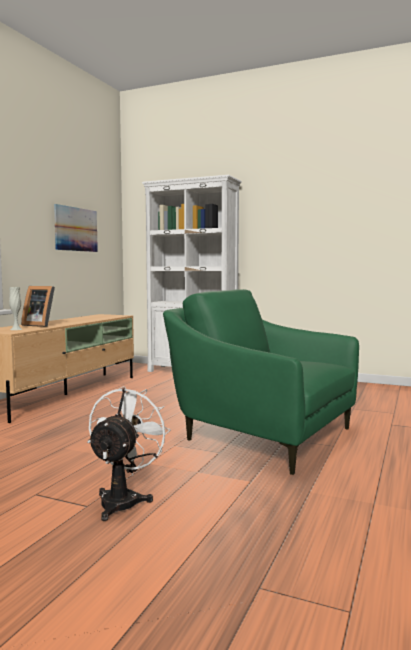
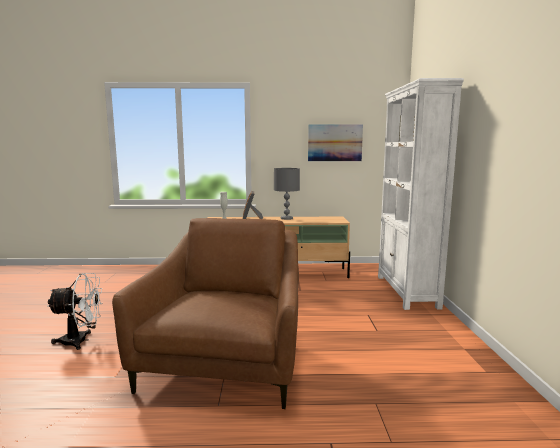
camera: 65 degrees right, 5 degrees up
(66, 320) = (286, 218): none -> grey table lamp
(260, 435) = (227, 361): green armchair -> brown armchair

